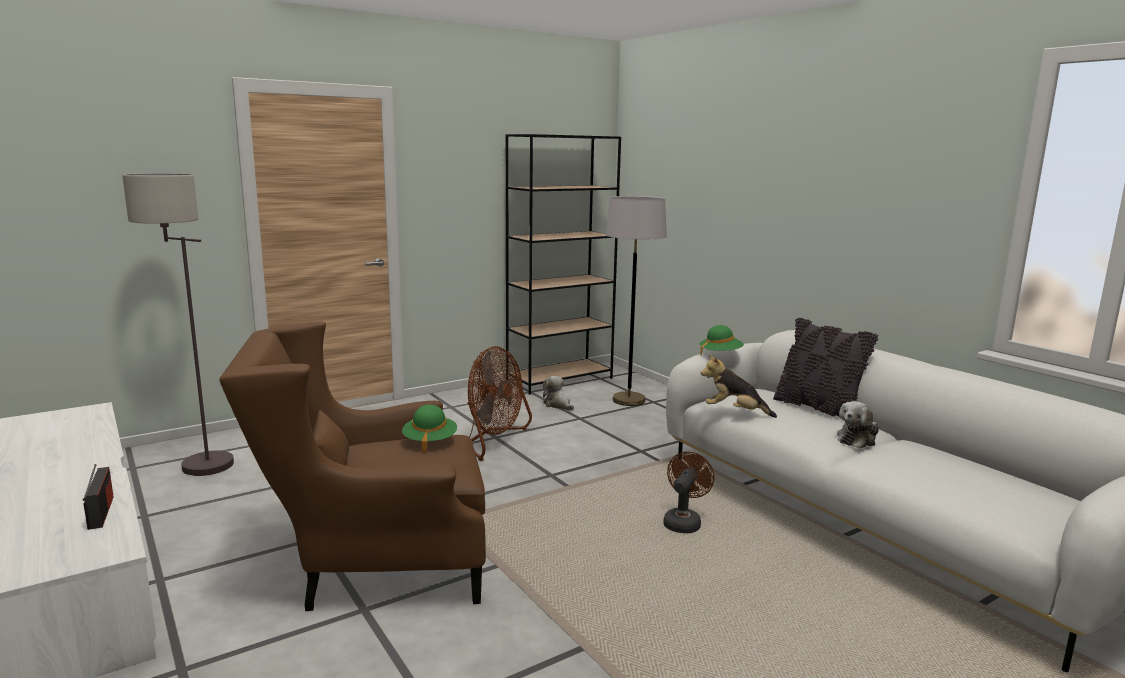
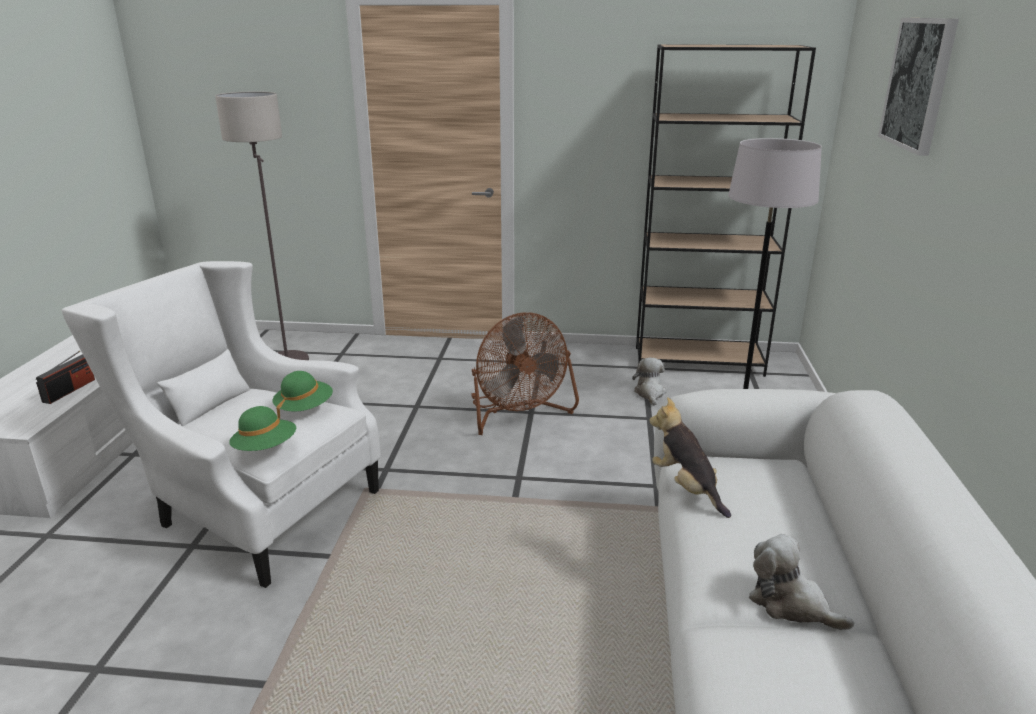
camera: 40 degrees right, 10 degrees up
(374, 566) = (253, 508): brown armchair -> white armchair
(683, 522) = (566, 598): brown fan -> none
(717, 154) = (918, 84): none -> picture
(720, 354) = (742, 398): green hat -> green hat (265, 448)
(818, 408) = (823, 528): black pillow -> none
(857, 439) = (790, 604): plush toy -> plush toy turned 45 degrees clockwise

